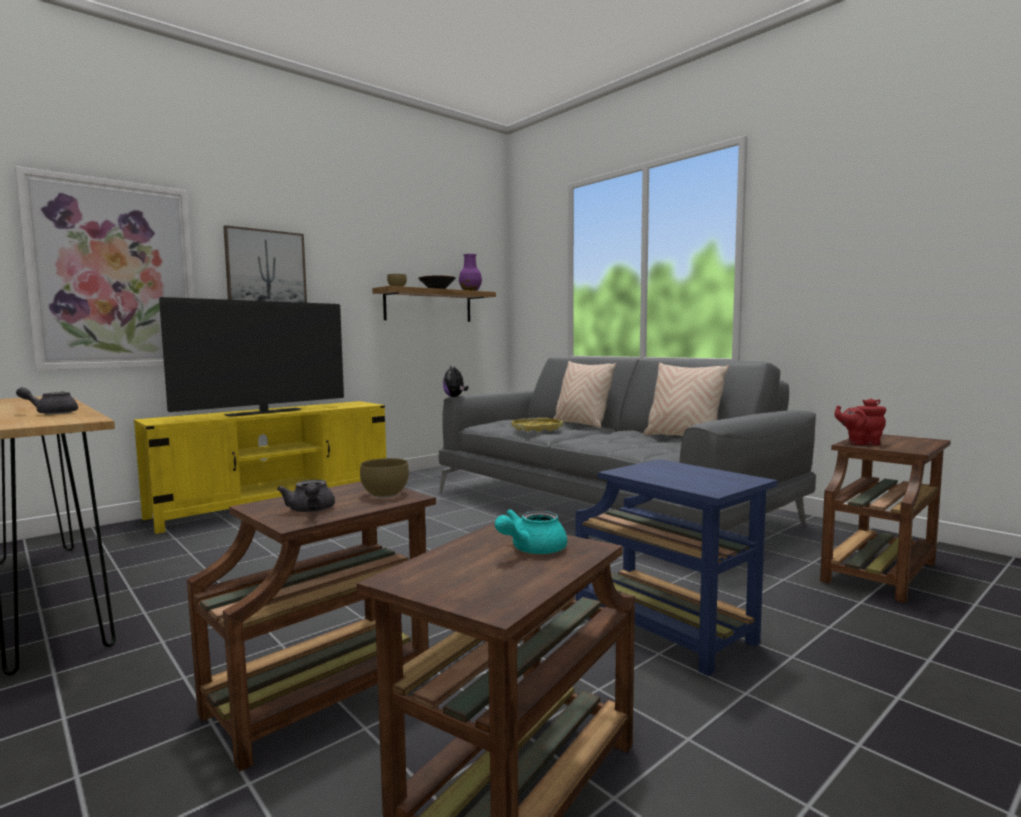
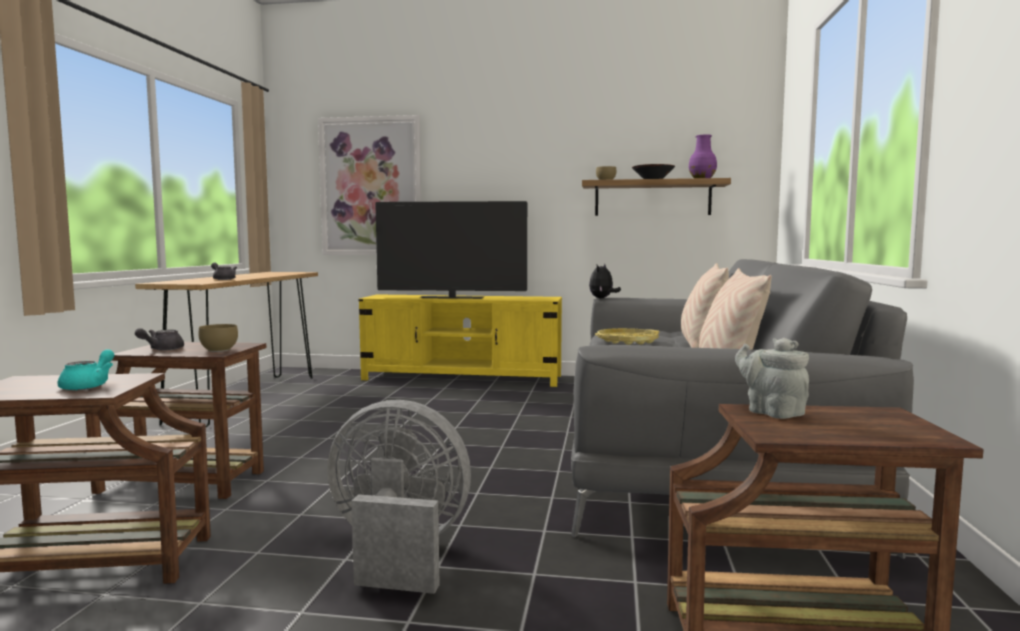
camera: 50 degrees right, 0 degrees up
(266, 269) = (479, 173): picture -> none
(531, 550) = (89, 386): turquoise teapot -> turquoise teapot turned 90 degrees clockwise
(667, 631) = (398, 552): blue side table -> grey fan
(861, 443) = (771, 412): red teapot -> grey teapot

